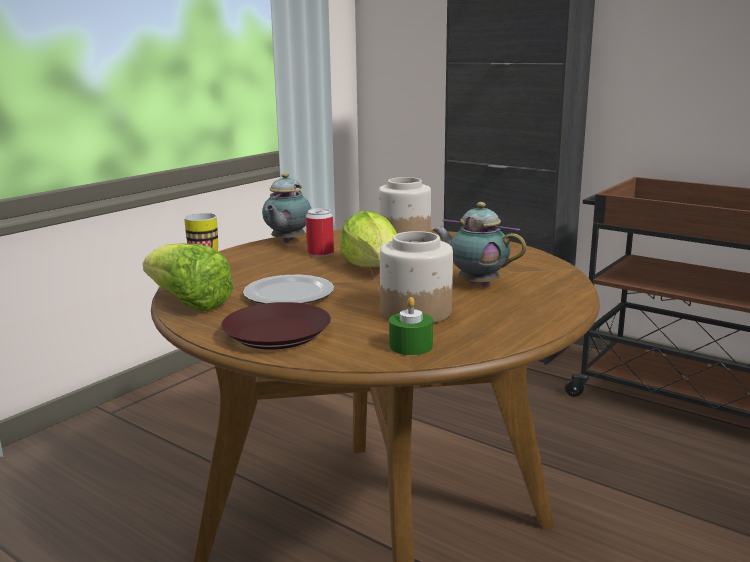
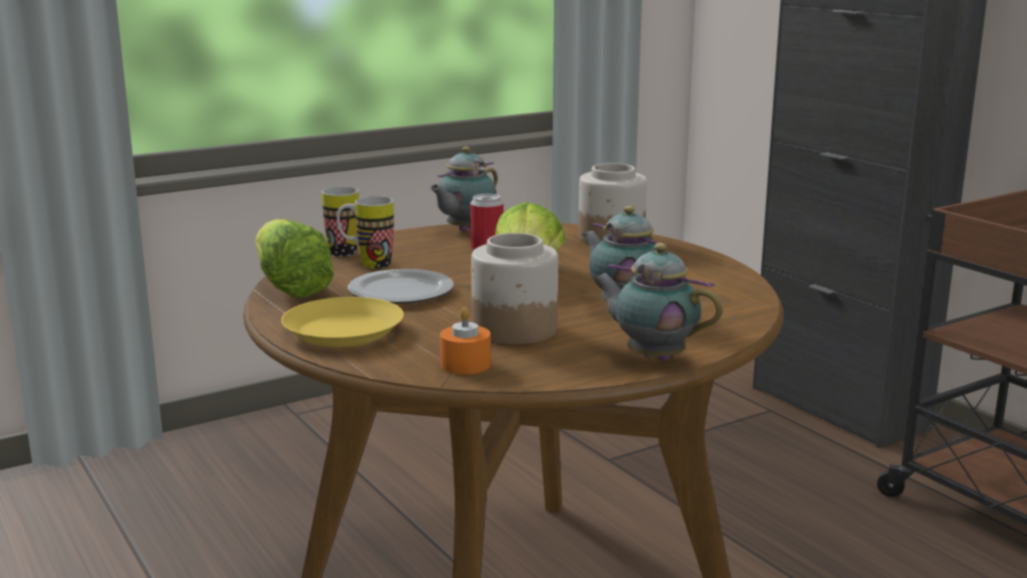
camera: 20 degrees right, 0 degrees up
(236, 276) = (367, 264): none -> mug
(277, 334) = (343, 332): brown plate -> yellow plate
(410, 346) = (465, 364): green candle -> orange candle
(542, 318) = (652, 357): none -> teapot

